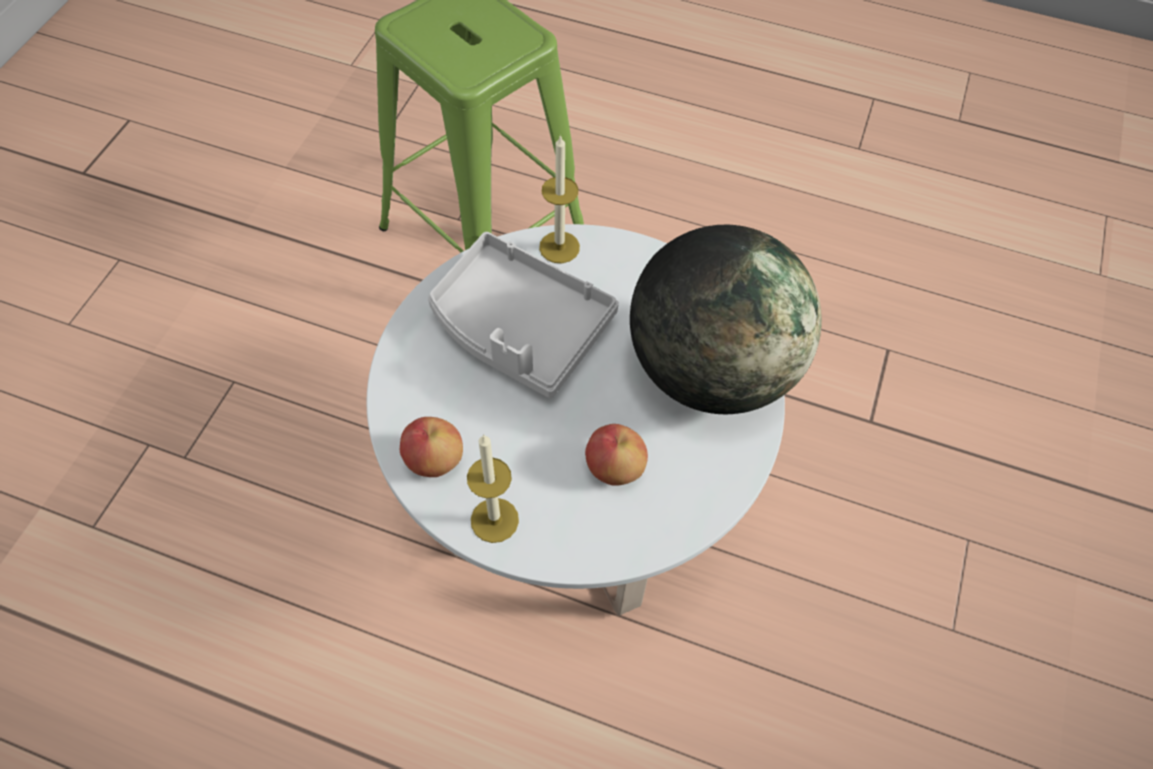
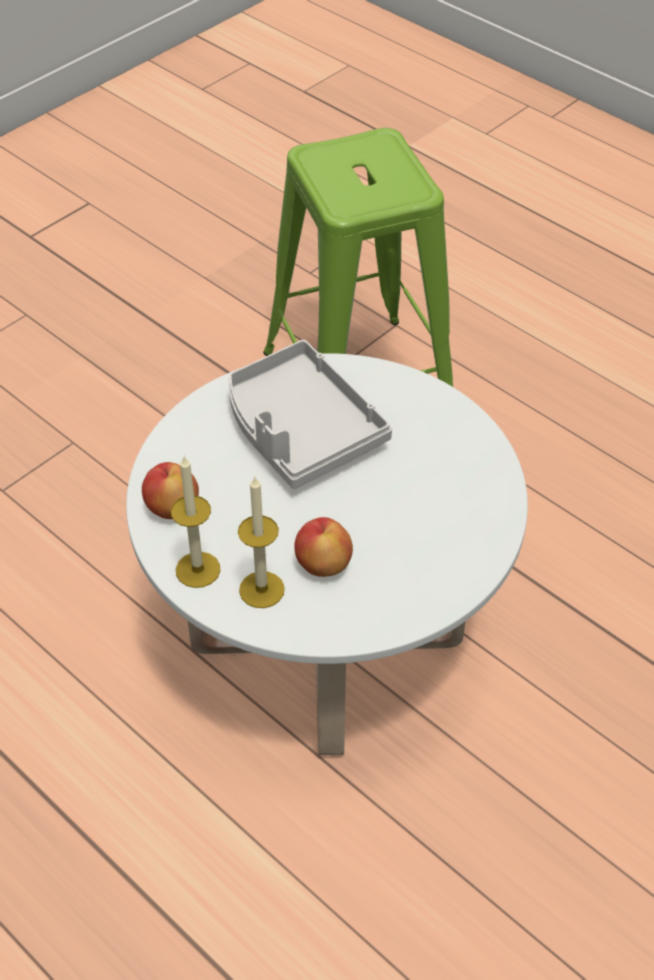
camera: 25 degrees right, 10 degrees down
(559, 247) = (372, 377): candle -> candle (261, 589)
(709, 371) = (454, 516): globe -> none

